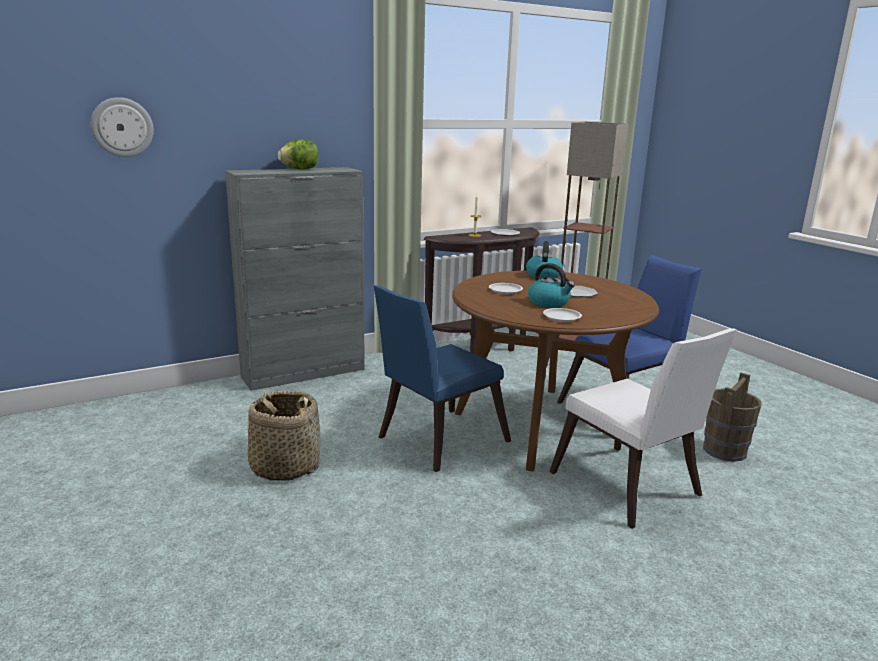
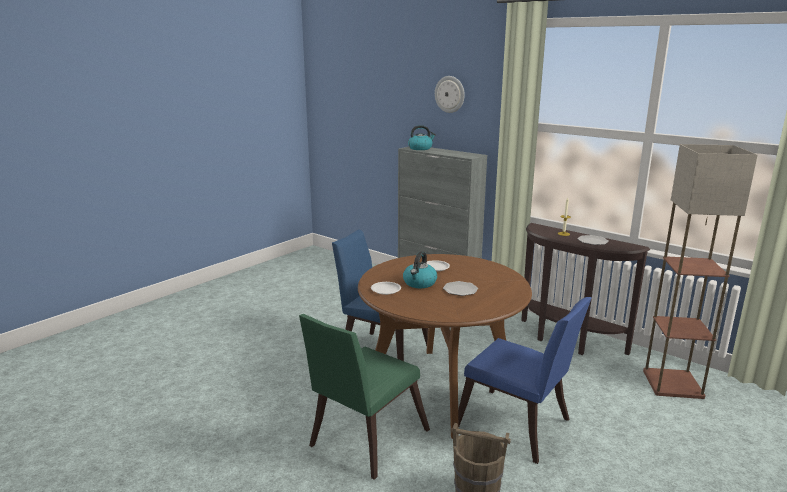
camera: 70 degrees right, 0 degrees up
(122, 127) = (374, 114): wall clock -> wall clock (450, 94)
(284, 466) = (318, 316): basket -> none
(300, 169) = (448, 151): lettuce -> none
(543, 275) = (501, 274): kettle -> kettle (420, 148)
(629, 490) = (364, 441): white chair -> green chair

